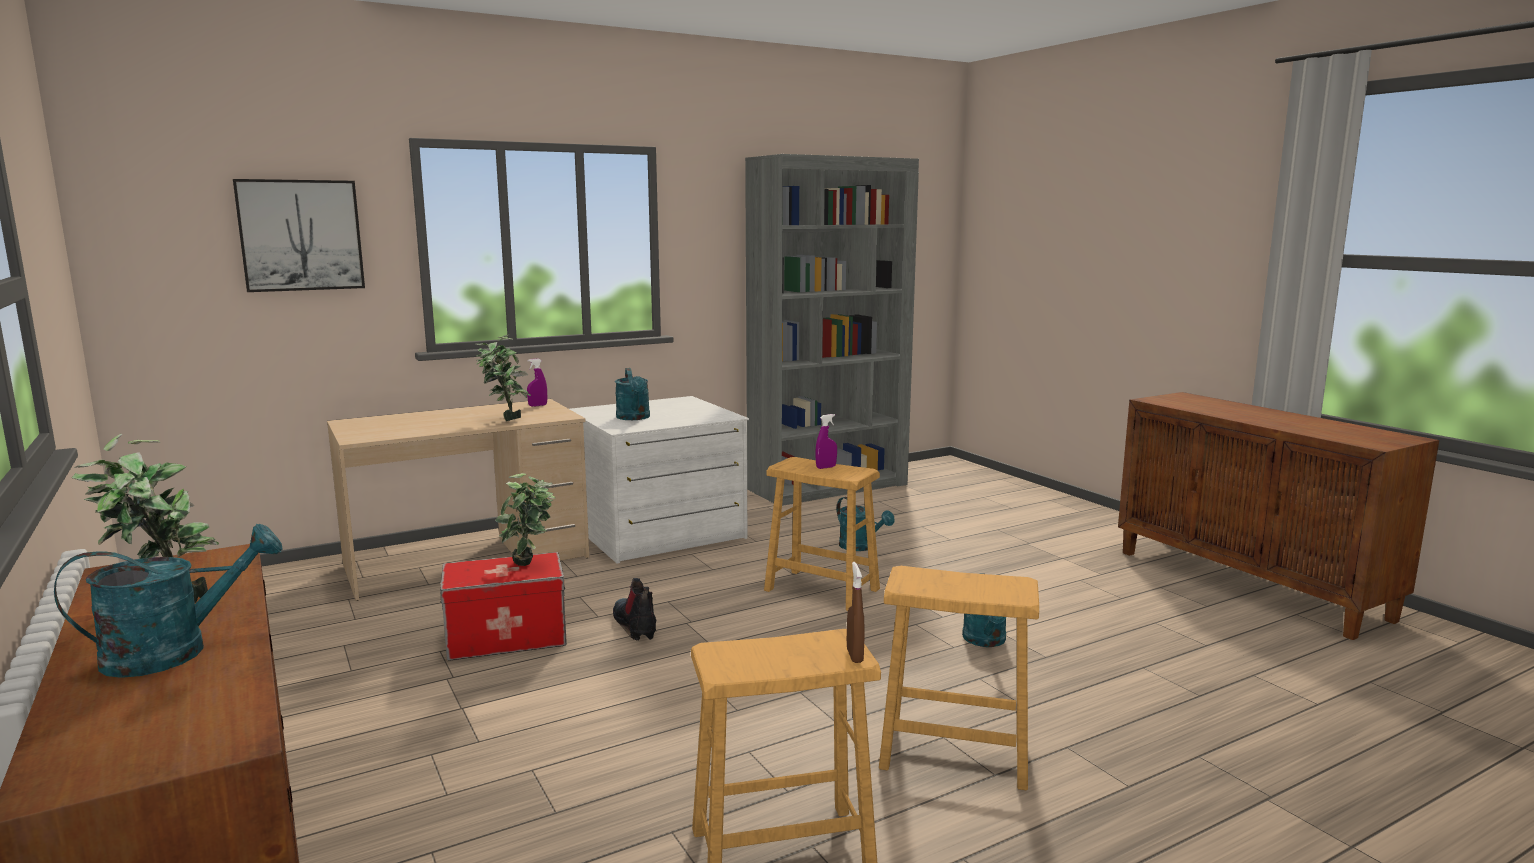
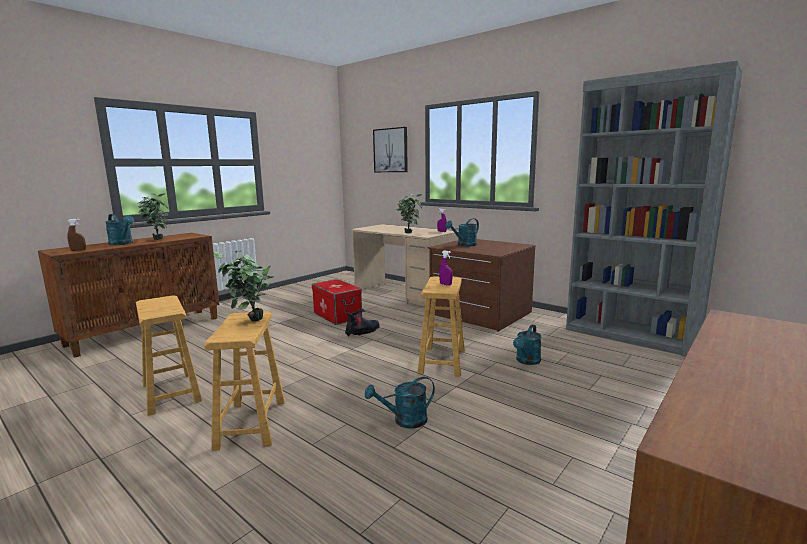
camera: 70 degrees right, 0 degrees up
(530, 566) = (341, 288): potted plant -> potted plant (249, 322)
(659, 532) = (479, 314): white dresser -> brown dresser
(854, 655) = (151, 315): brown spray bottle -> brown spray bottle (78, 250)

